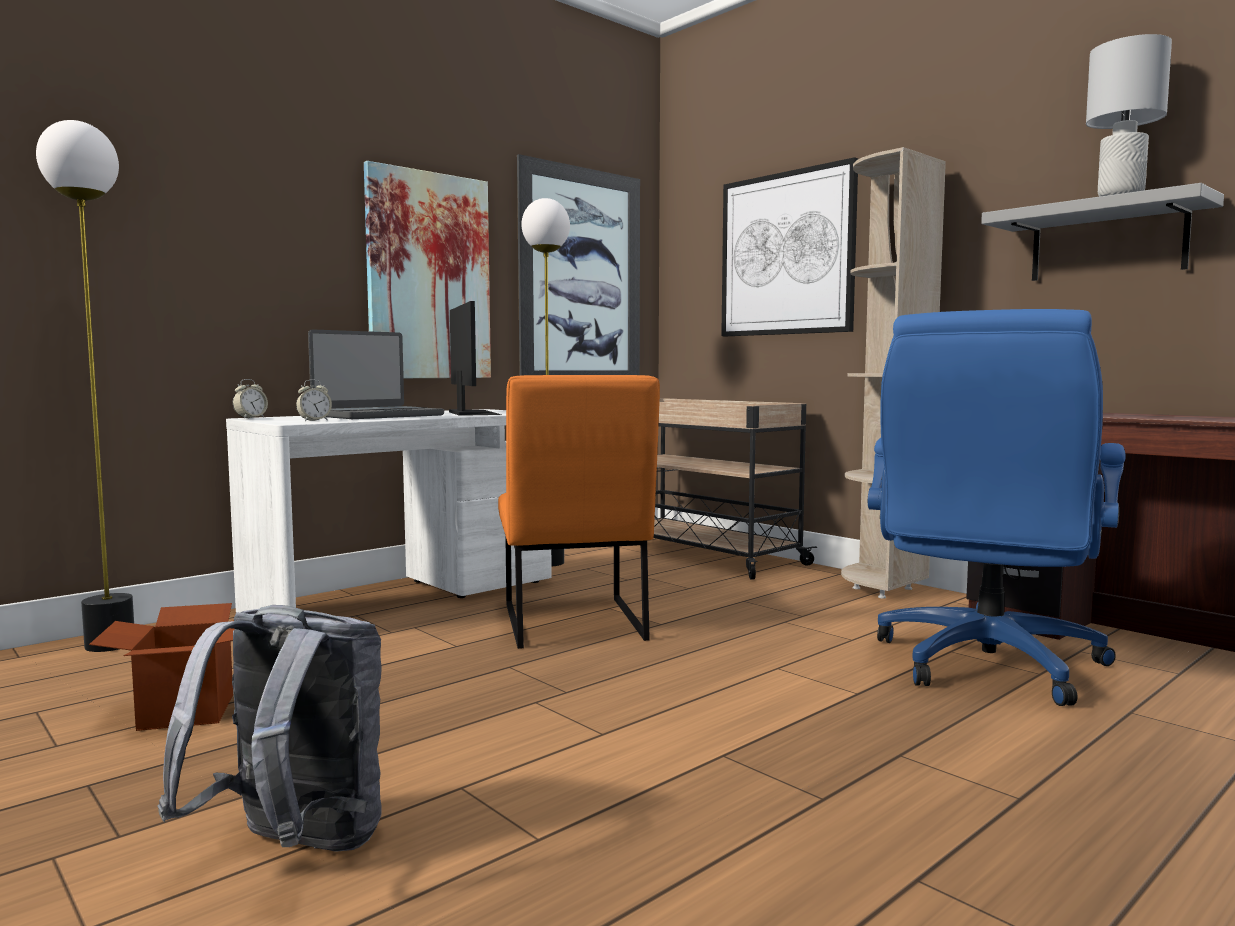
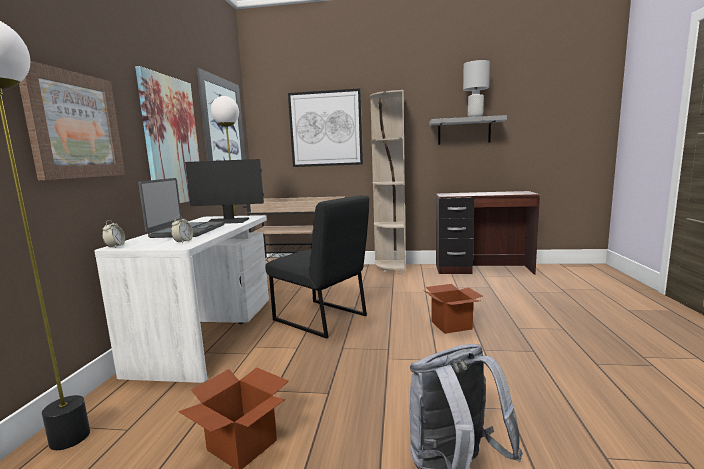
camera: 40 degrees left, 5 degrees up
(231, 248) = (74, 126): none -> picture
(472, 413) = (227, 221): monitor -> monitor turned 150 degrees clockwise
(572, 623) = (321, 318): orange chair -> black chair
(760, 701) = (451, 325): none -> cardboard box
(984, 668) = (476, 290): blue office chair -> none

